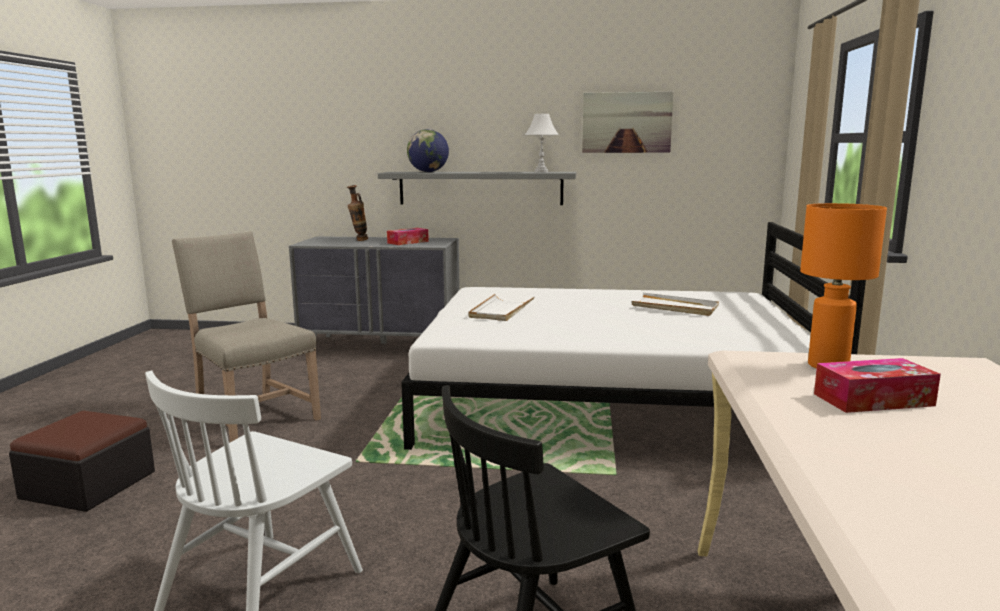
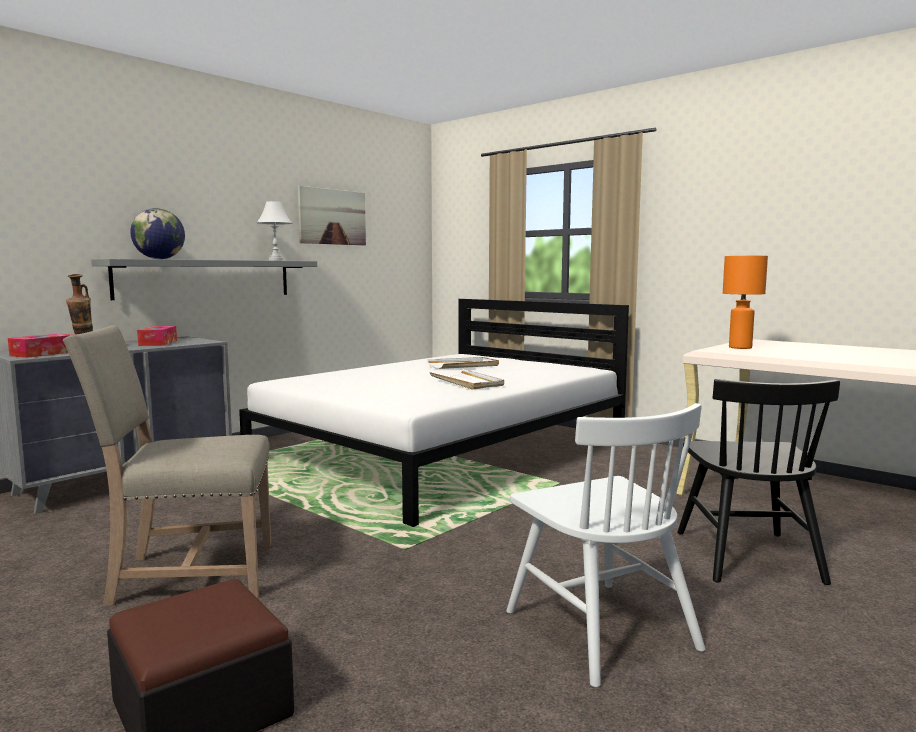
camera: 55 degrees left, 5 degrees down
(501, 310) = (369, 387): white tray -> white tray (466, 382)
(873, 400) = (798, 351): tissue box -> tissue box (44, 353)

